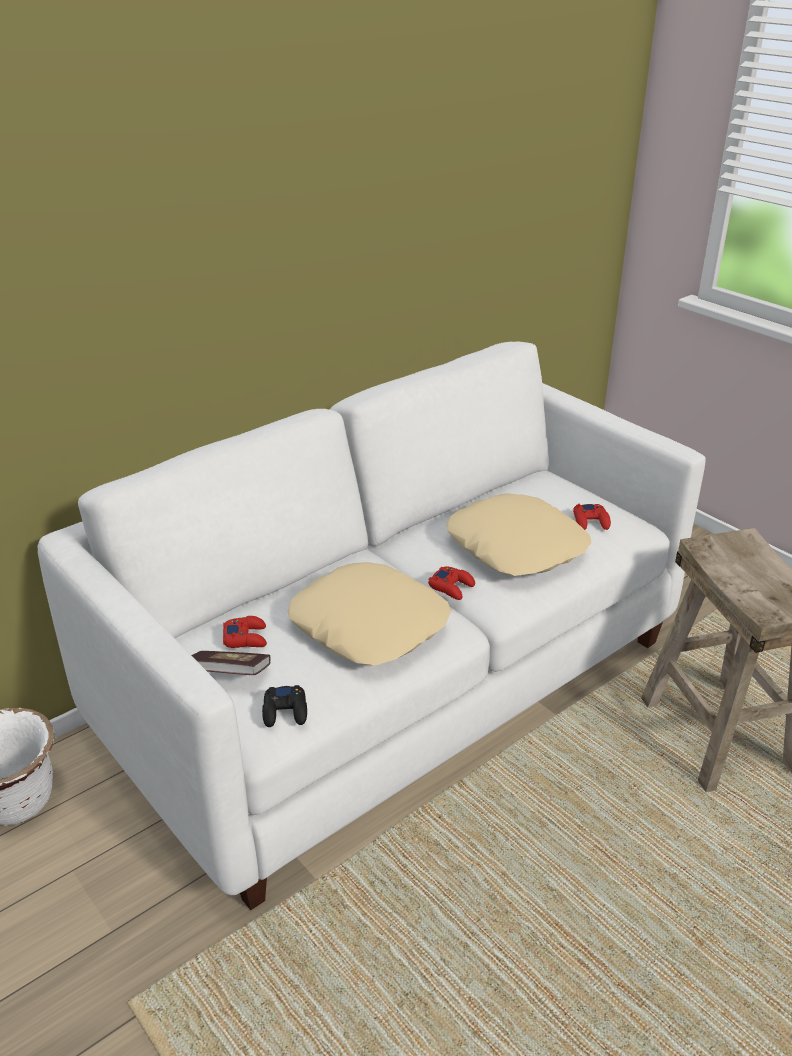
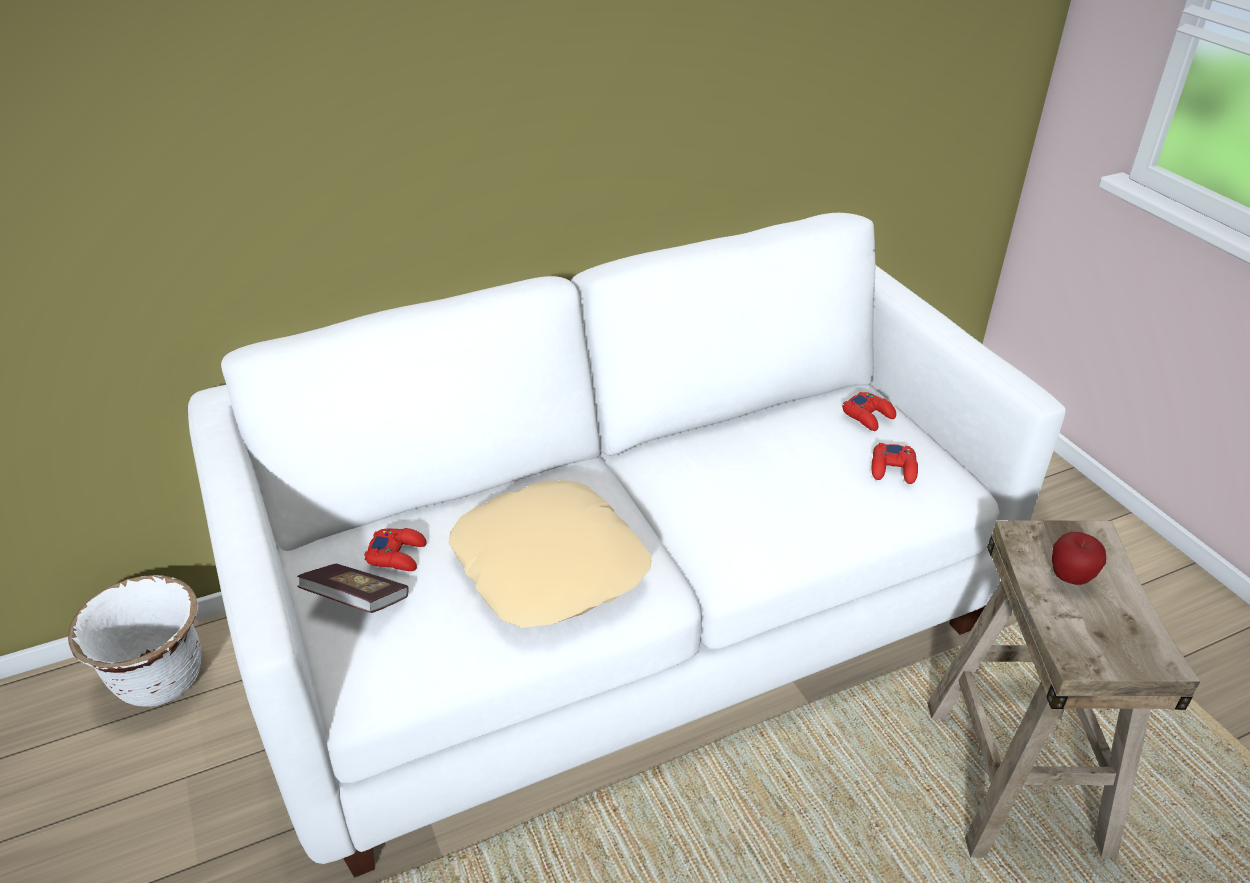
camera: 15 degrees right, 5 degrees up
(285, 711) = (401, 664): black game controller -> none
(452, 587) = (677, 530): red game controller -> red game controller (868, 416)
(517, 546) = (781, 488): beige pillow -> none
(741, 567) = (1070, 577): none -> apple

